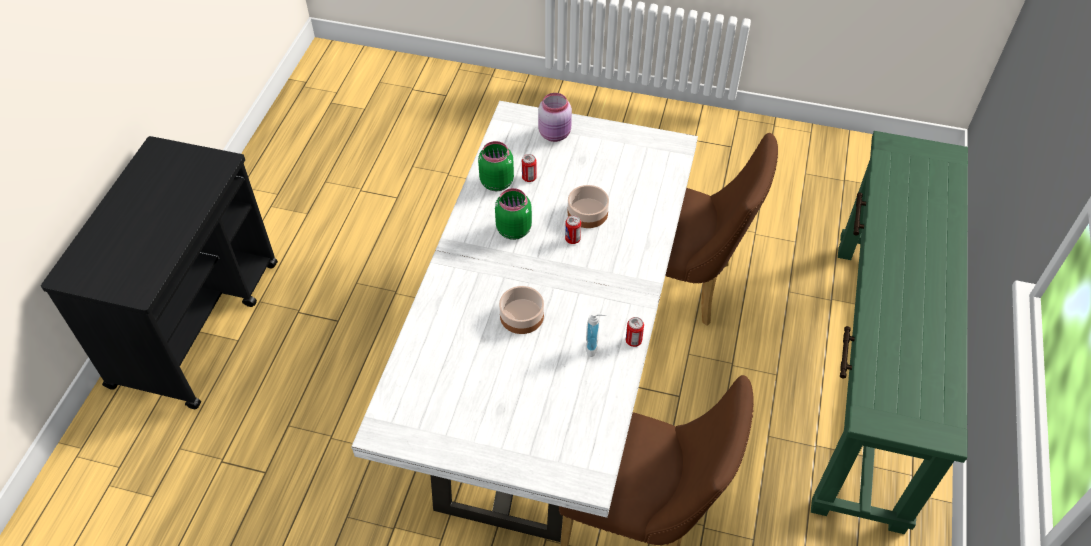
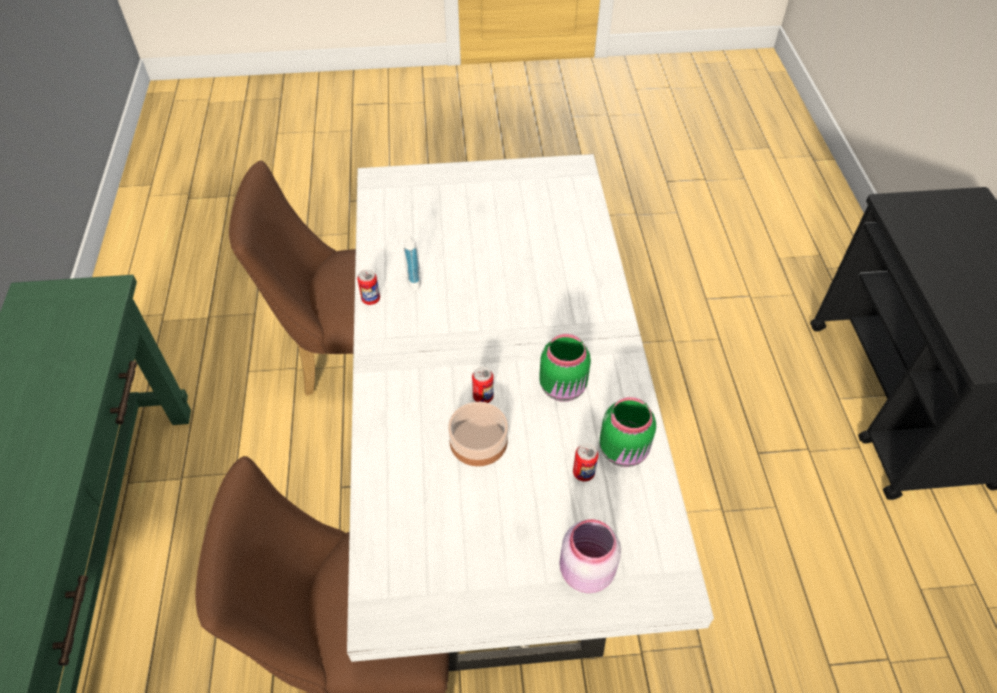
camera: 160 degrees right, 0 degrees up
(521, 316) = (501, 290): bowl -> none

